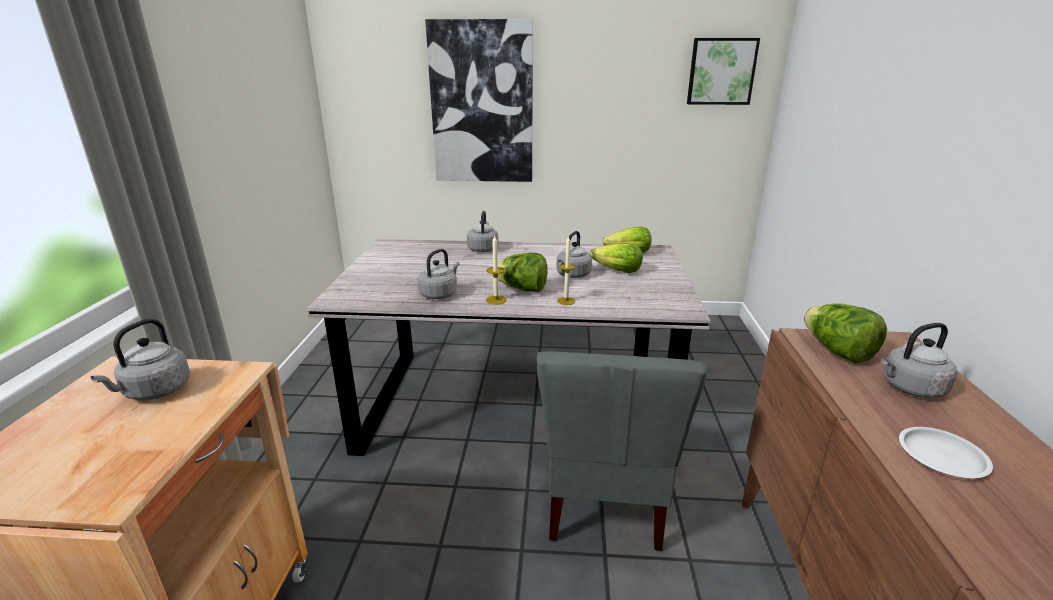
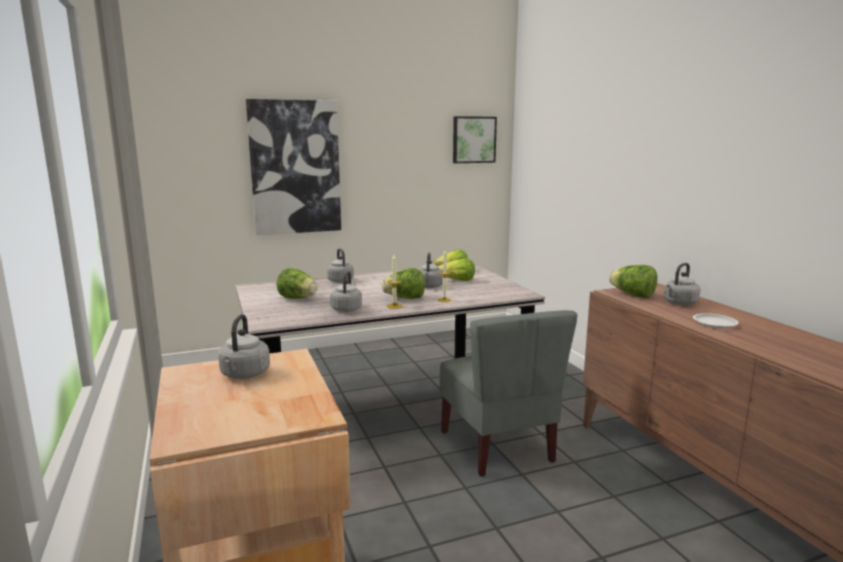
camera: 25 degrees left, 10 degrees down
(409, 269) = (298, 299): none -> lettuce

